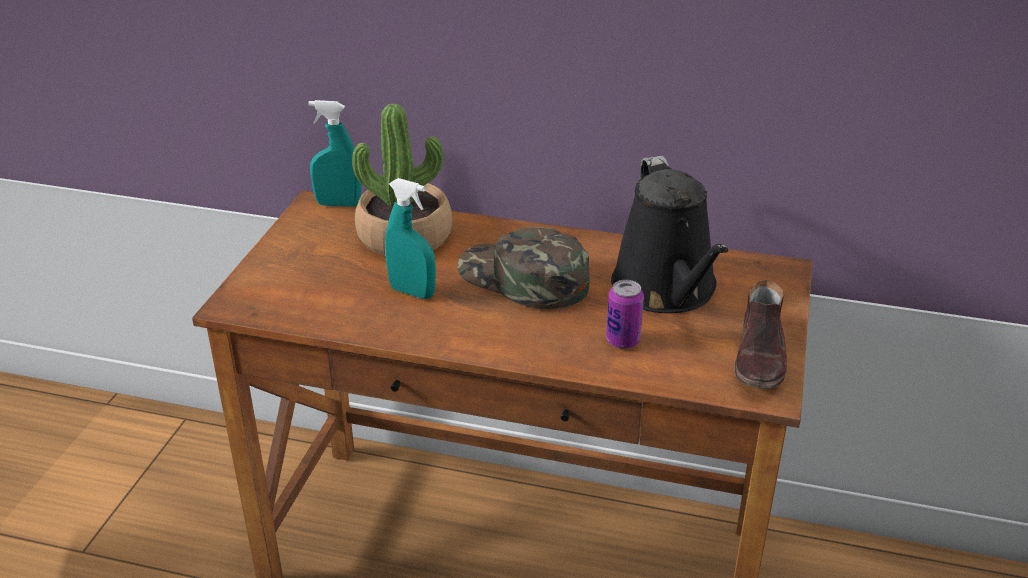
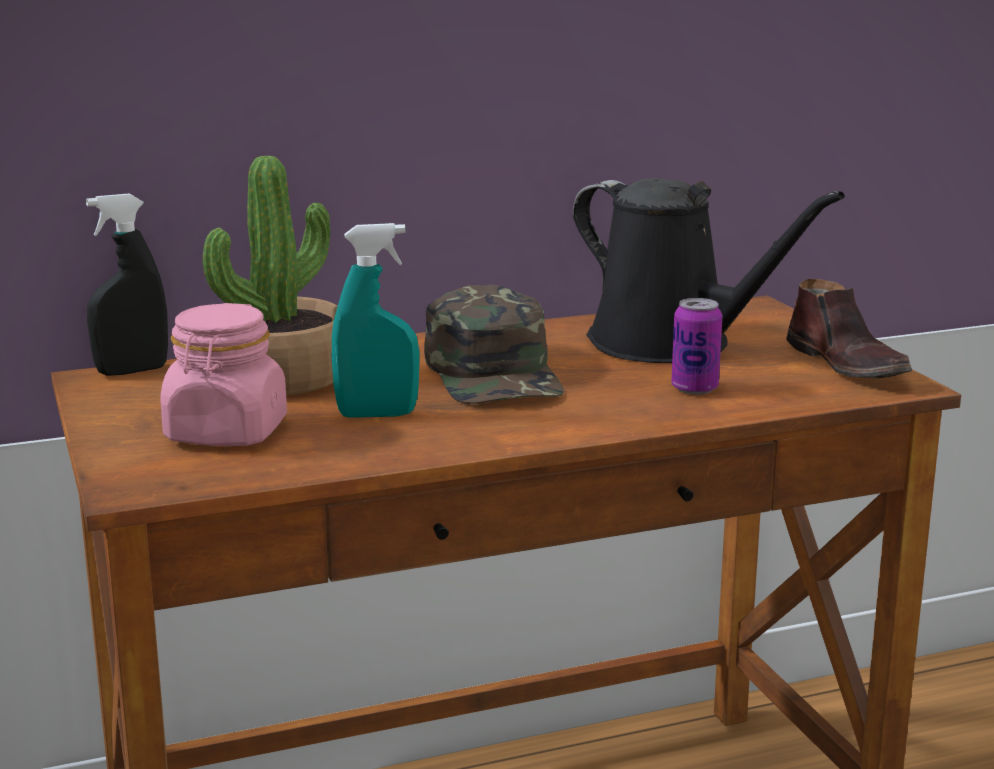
camera: 35 degrees left, 15 degrees down
(321, 277) = (226, 433): none -> pink jar
(338, 204) = (132, 371): turquoise spray bottle -> black spray bottle
(522, 279) = (495, 373): green cap -> green cap turned 105 degrees counterclockwise

